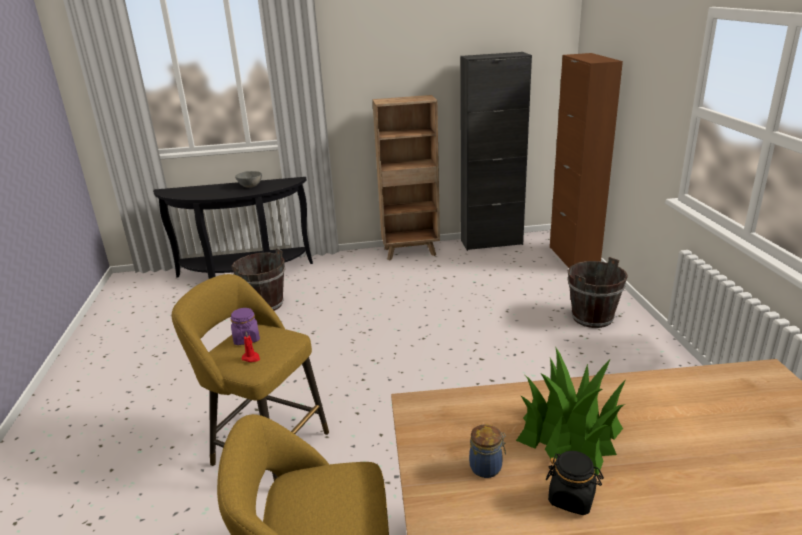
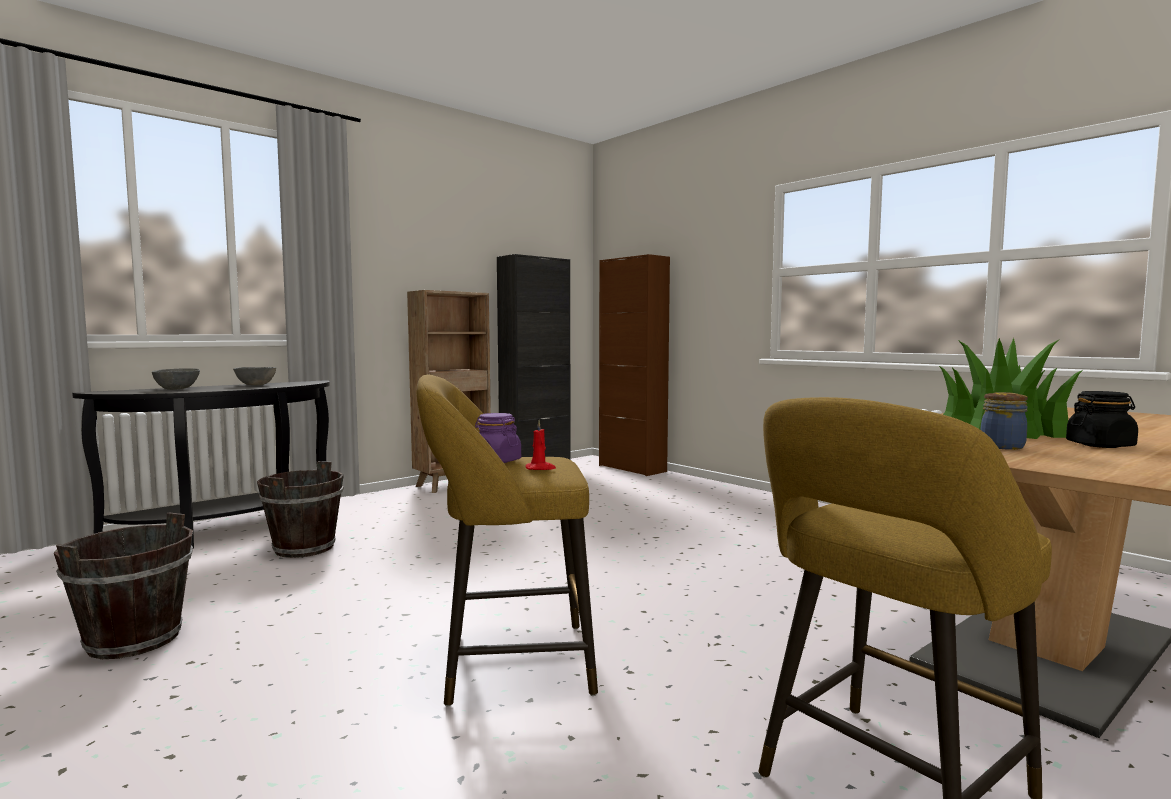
camera: 35 degrees left, 20 degrees down
(203, 190) = (178, 389): none -> grey bowl
(592, 318) = (710, 497): brown bucket -> brown bucket (134, 640)

